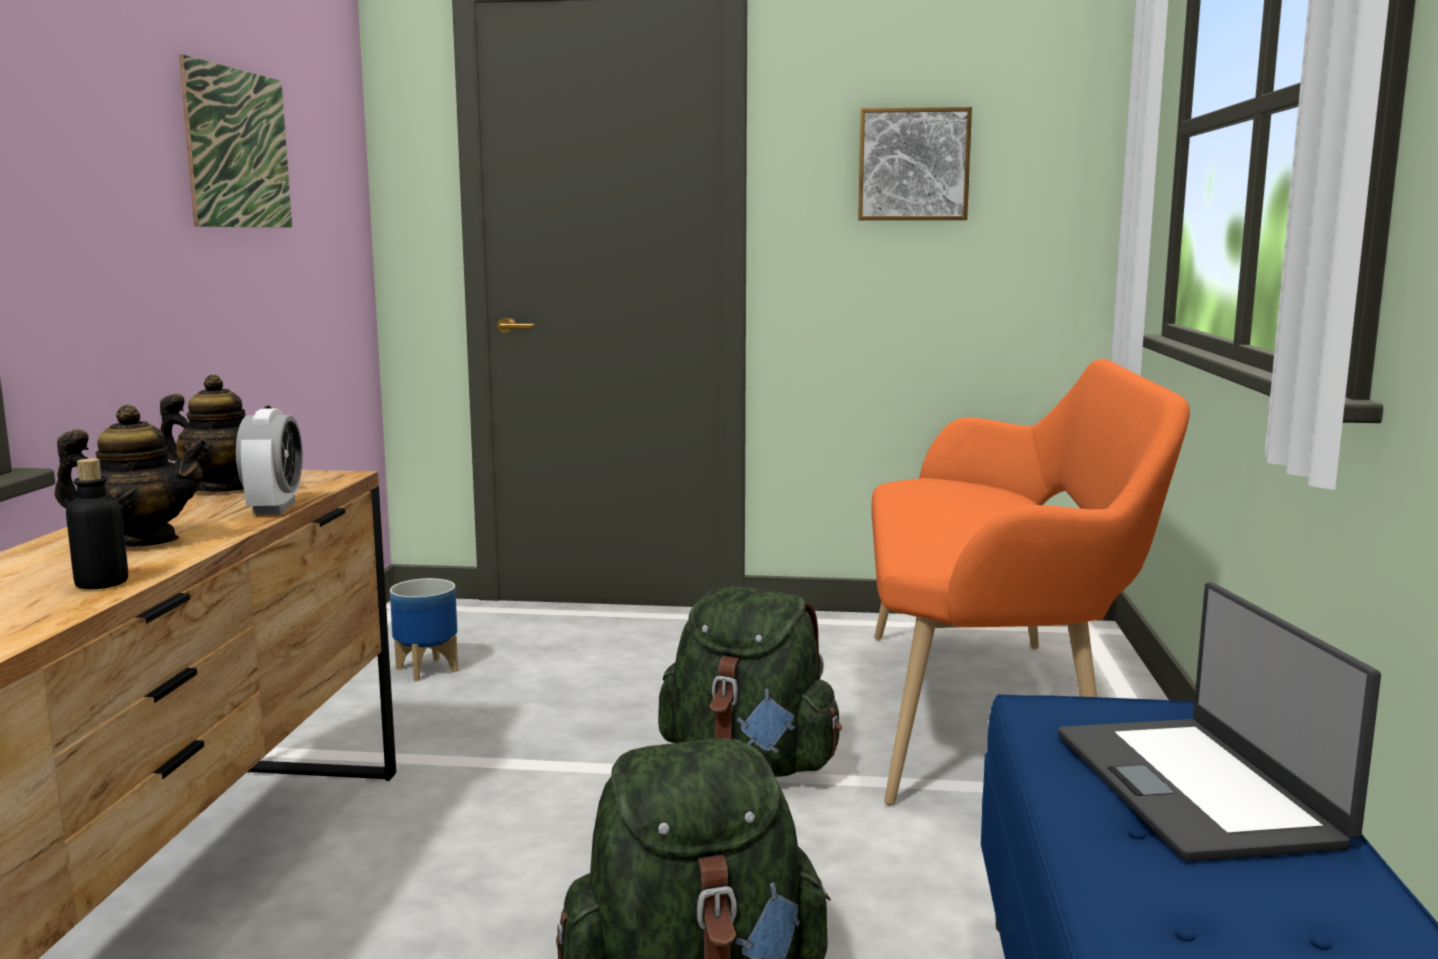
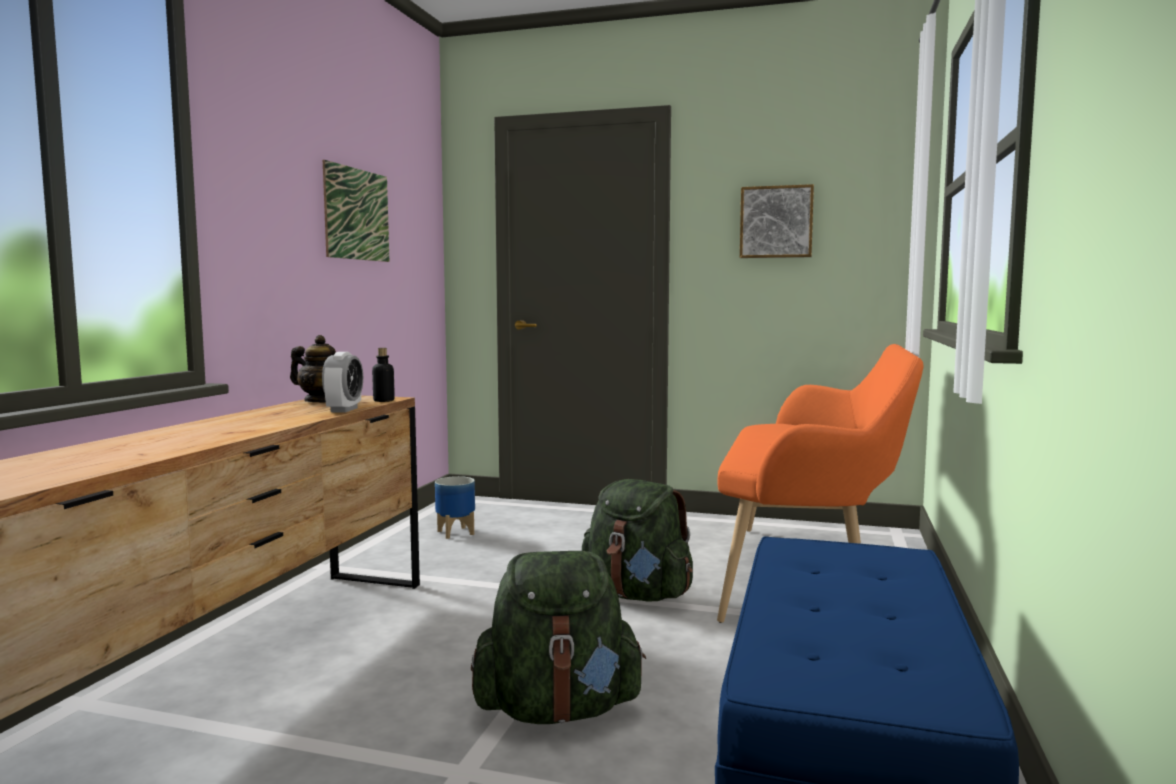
camera: 10 degrees right, 5 degrees down
(102, 583) = (230, 435): bottle -> bottle (383, 401)
(140, 542) = (262, 420): teapot -> none
(1197, 787) = (867, 587): laptop -> none

